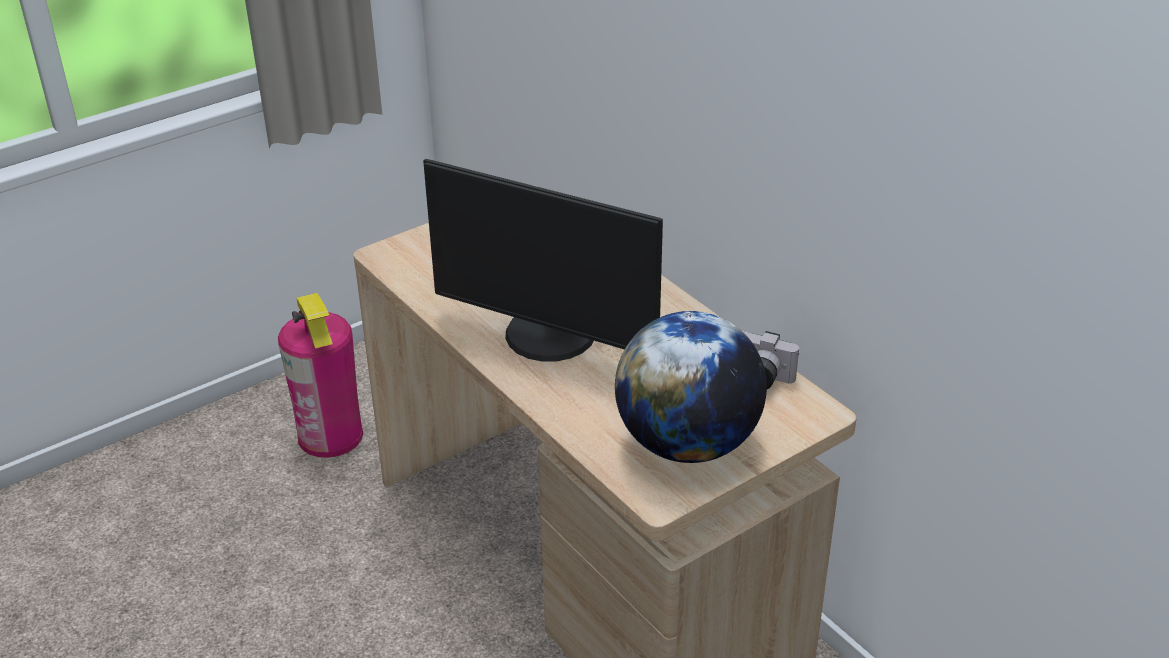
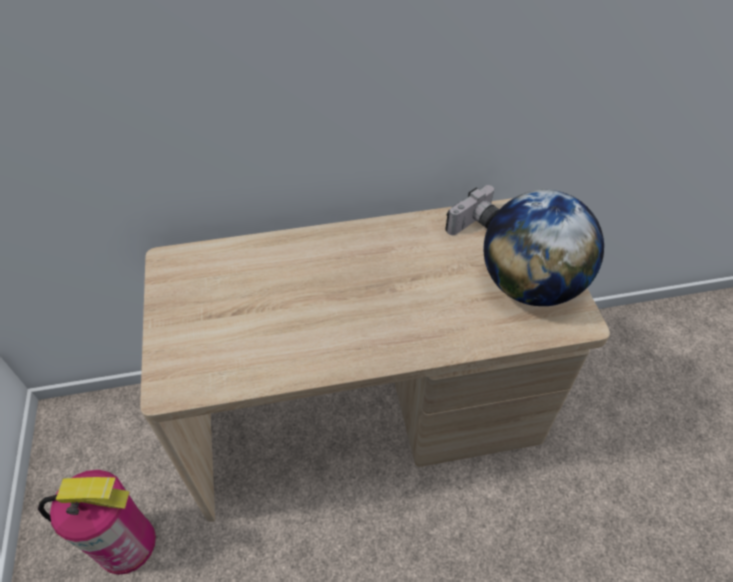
camera: 65 degrees left, 15 degrees up
(548, 337) = (365, 316): monitor -> none

